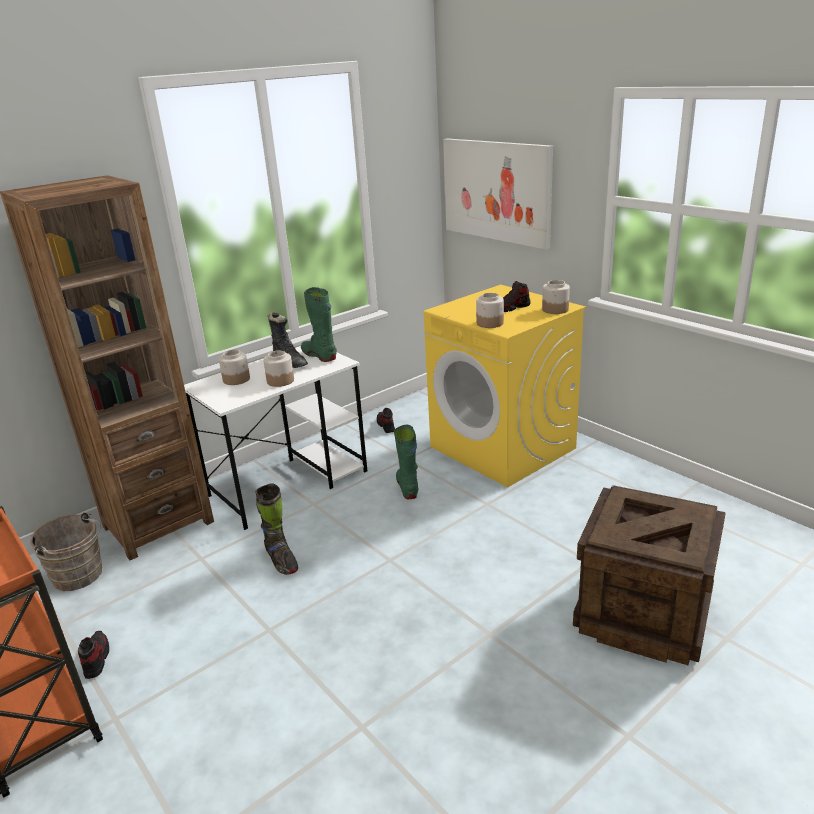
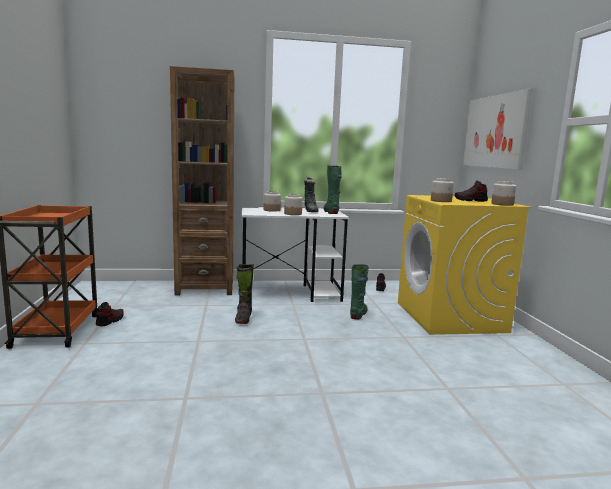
camera: 30 degrees right, 15 degrees down
(80, 576) = (146, 293): brown bucket -> none
(642, 613) = (458, 430): crate -> none

